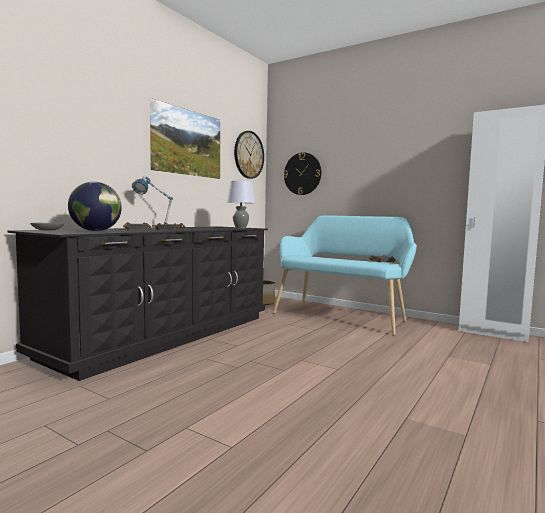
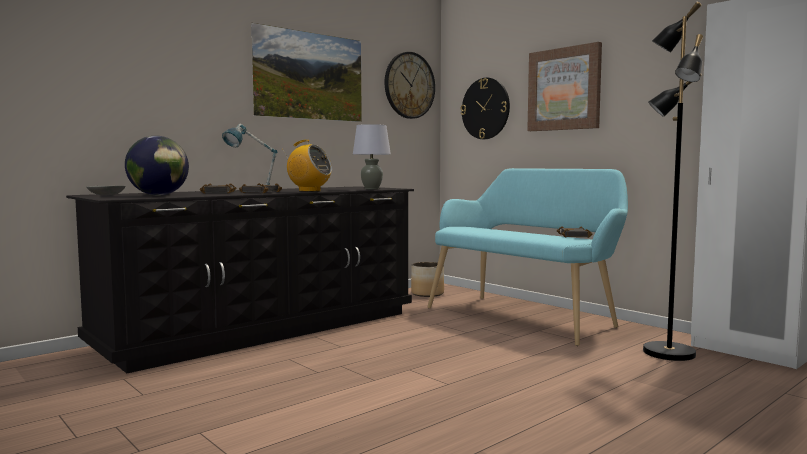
camera: 15 degrees right, 0 degrees up
(202, 229) = (309, 191): none -> radio
(363, 163) = (564, 89): none -> picture
(450, 336) = (667, 353): none -> black floor lamp

